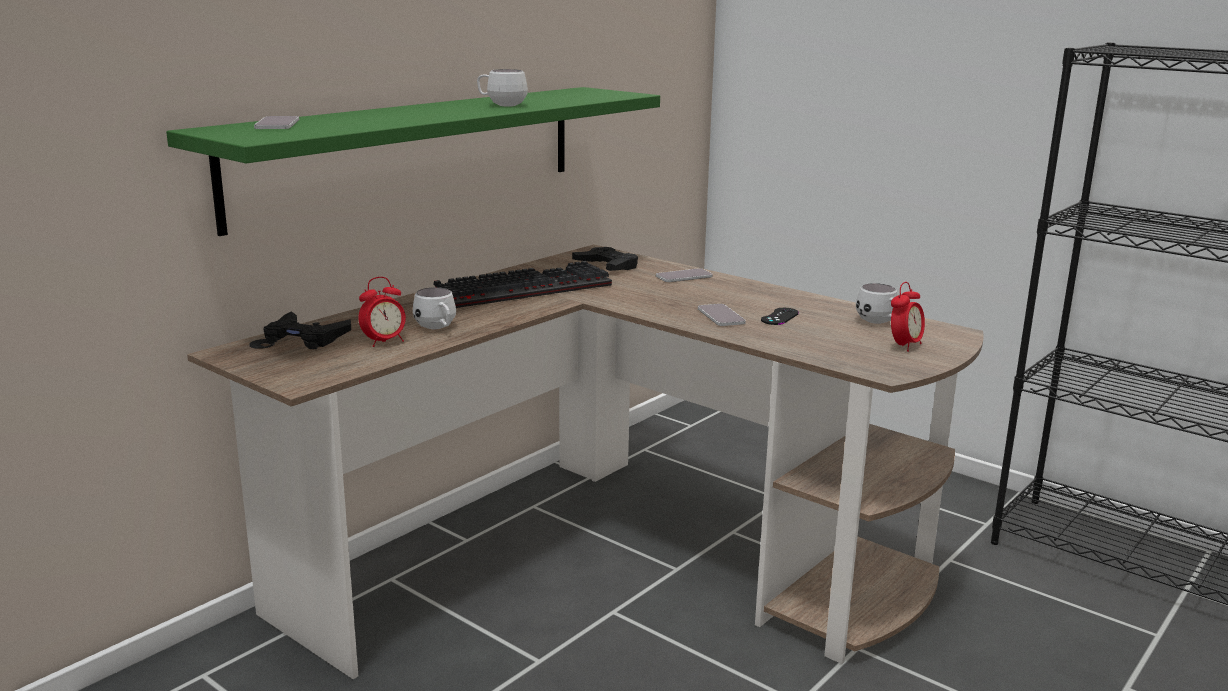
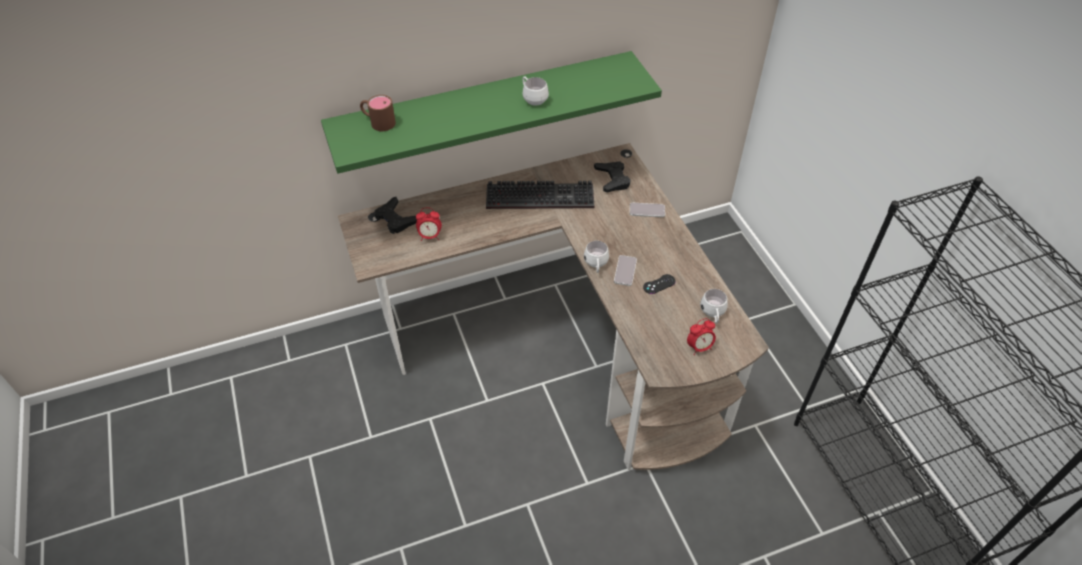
camera: 30 degrees right, 30 degrees up
(277, 124) = (378, 122): phone -> brown mug
(438, 328) = (464, 230): white mug -> white mug (596, 265)

